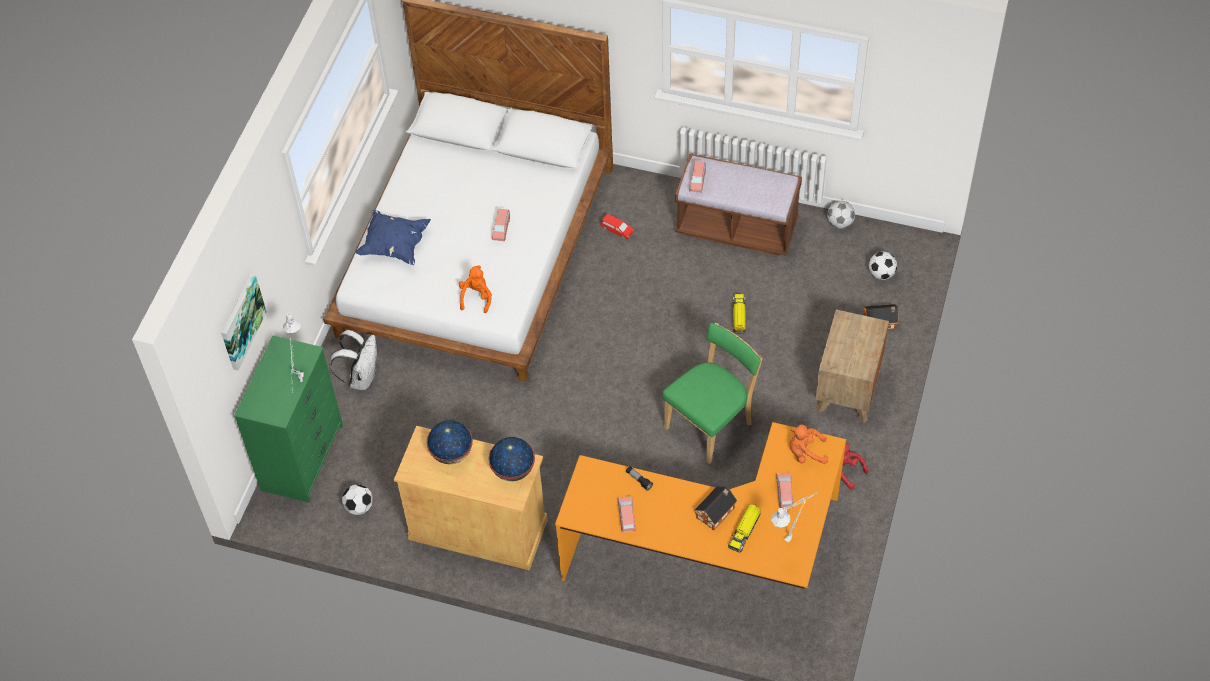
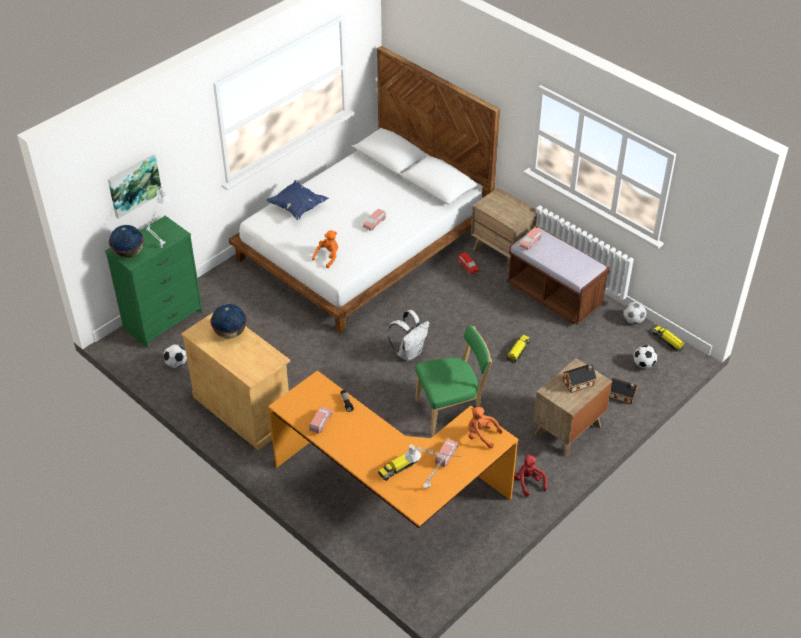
camera: 25 degrees right, 10 degrees down
(361, 377) = (235, 289): white backpack -> white backpack (409, 352)
(513, 470) = (263, 359): globe -> globe (129, 253)
(644, 193) = (502, 252): none -> brown nightstand
(716, 512) = (387, 446): toy house -> toy house (579, 383)
(891, 233) = (668, 341): none -> toy truck

